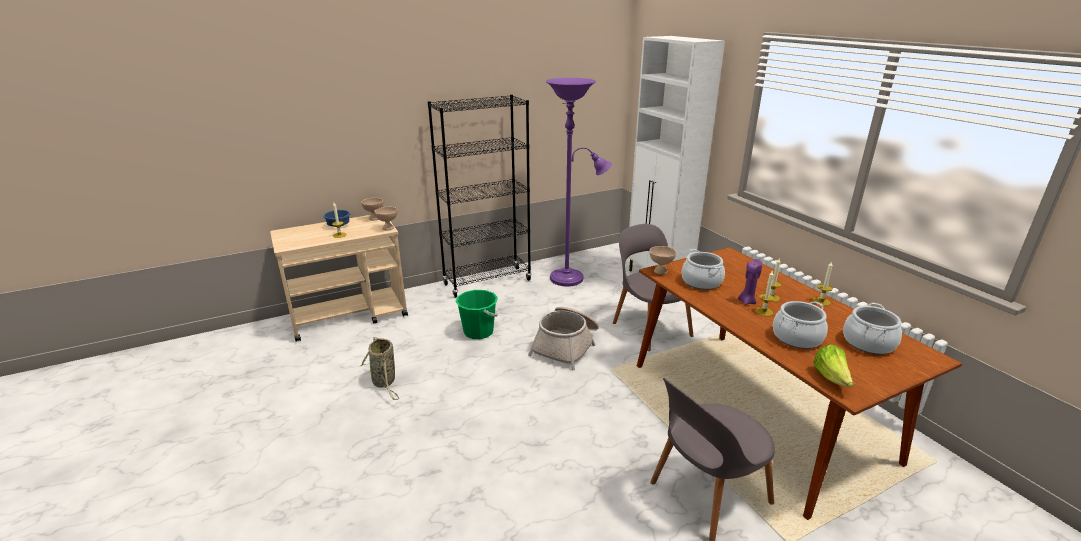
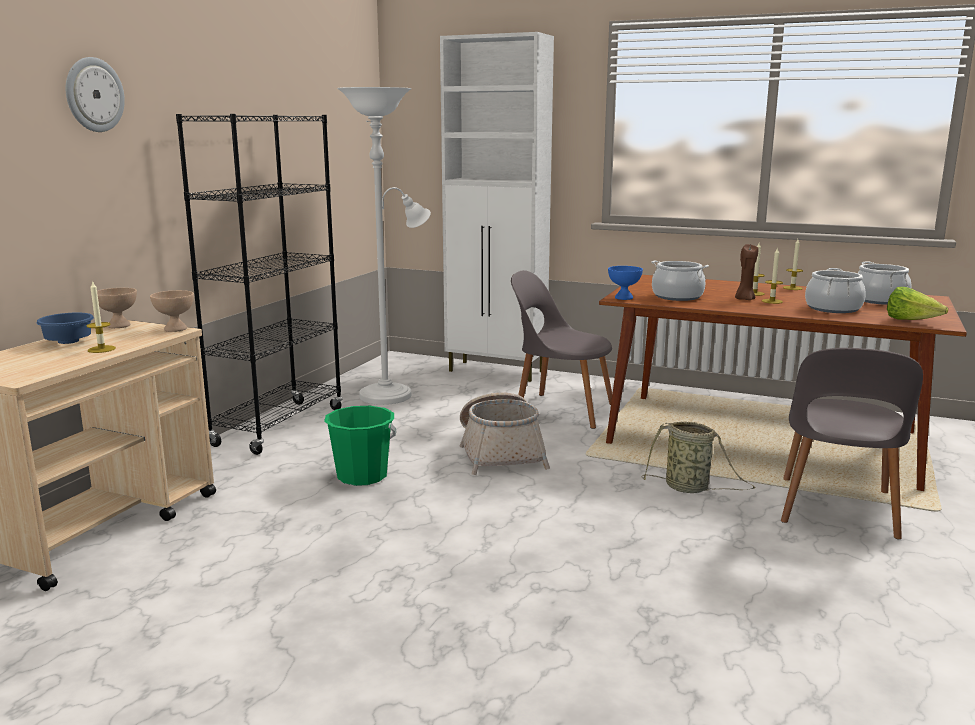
camera: 40 degrees left, 10 degrees down
(374, 94) = (94, 95): none -> wall clock
(384, 382) = (318, 572): basket -> basket (690, 488)
(571, 278) = (391, 394): purple floor lamp -> white floor lamp
(660, 271) = (623, 297): beige bowl -> blue bowl
(747, 301) = (744, 299): purple candle -> brown candle

